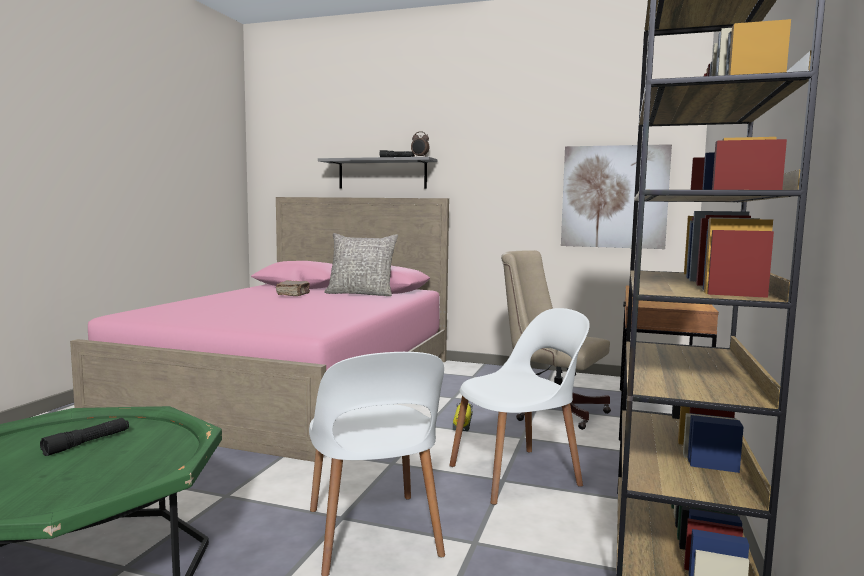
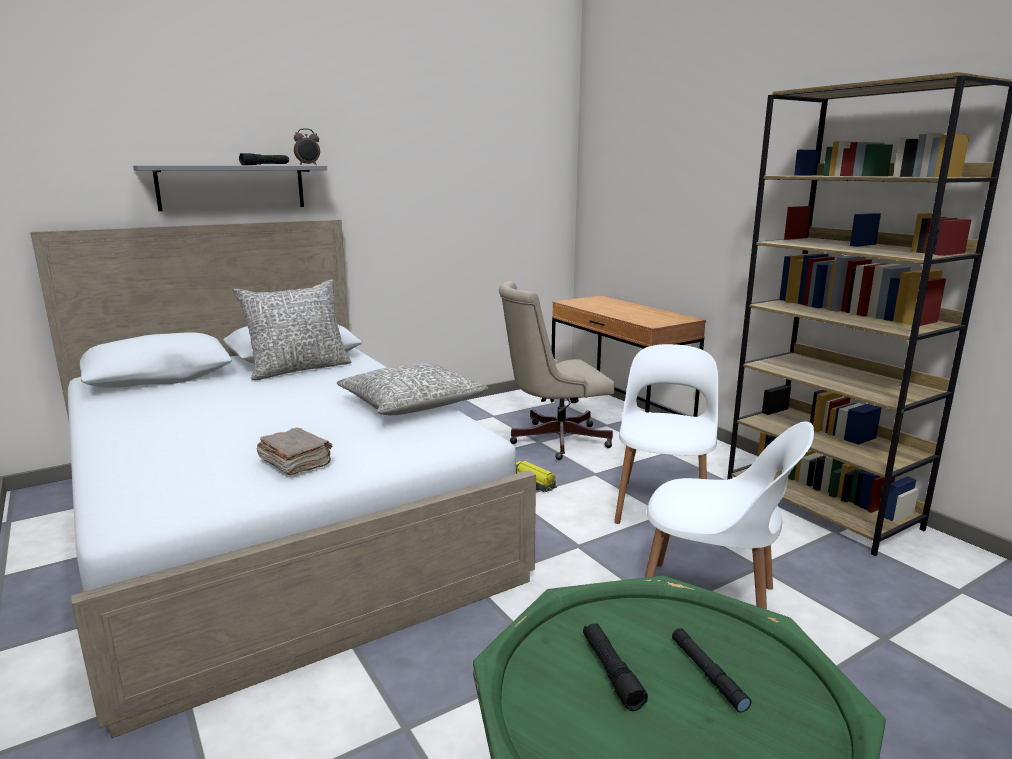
camera: 50 degrees left, 10 degrees up
(100, 467) = (708, 674): none -> black flashlight
(293, 295) = (223, 395): brown book -> brown book (295, 463)
(296, 386) = (277, 521): pink bed -> white bed
(345, 314) = (412, 404): none -> grey pillow
(614, 197) = (510, 209): picture -> none

